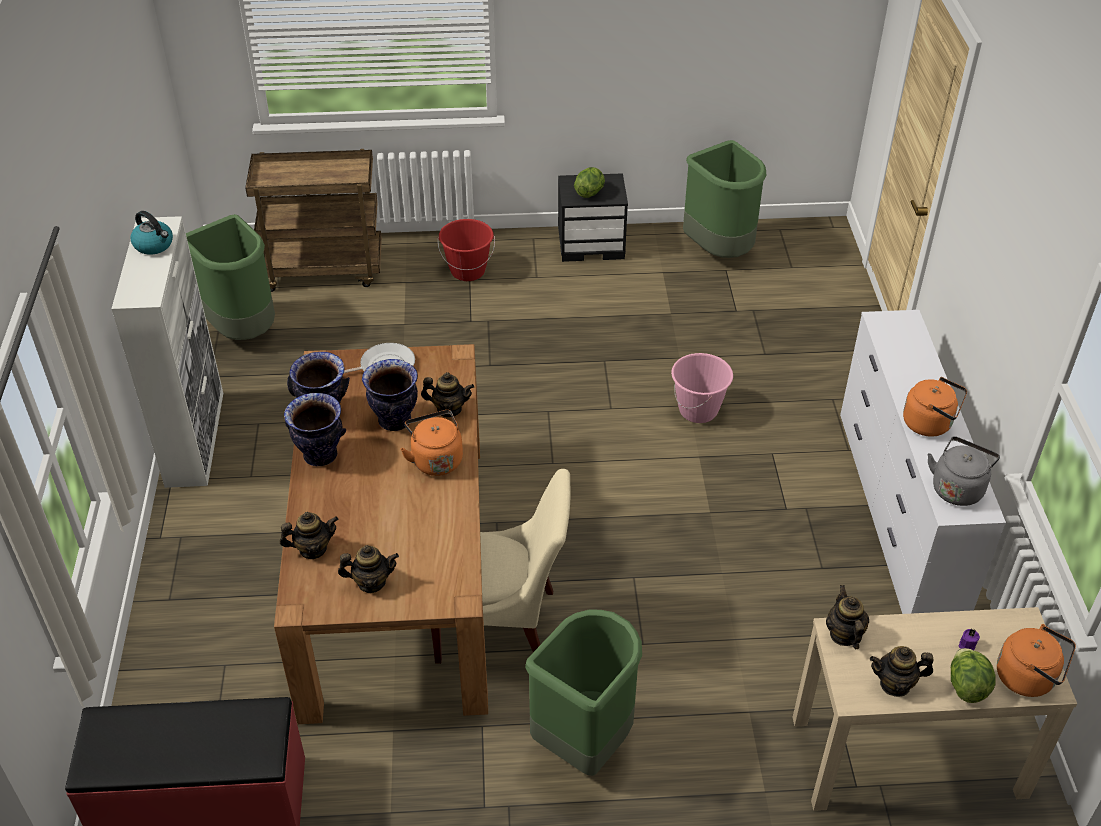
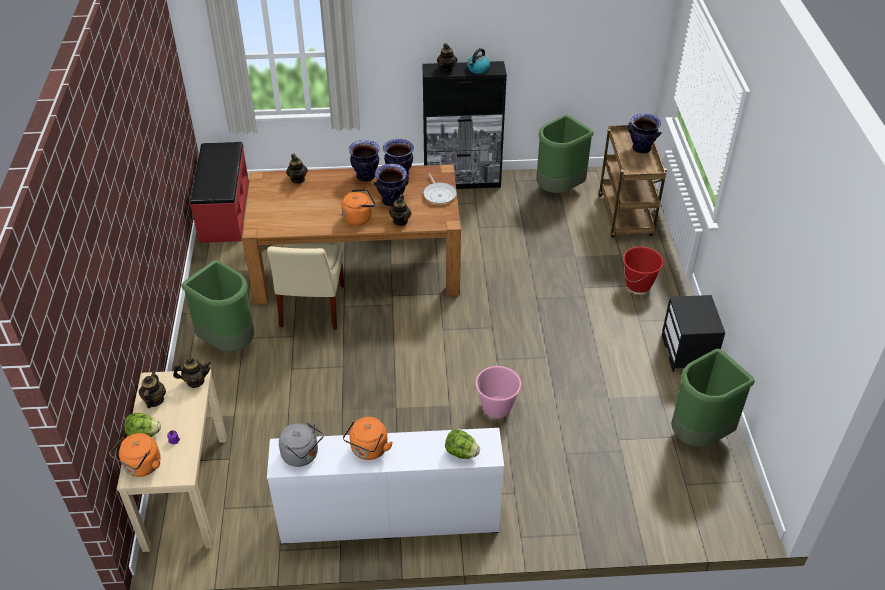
camera: 90 degrees right, 0 degrees up
(195, 438) = (462, 181): white cabinet -> black cabinet
(300, 170) = (641, 149): none -> vase
(371, 582) = (272, 199): teapot -> teapot (447, 69)
(590, 192) = (691, 312): lettuce -> lettuce (461, 453)

